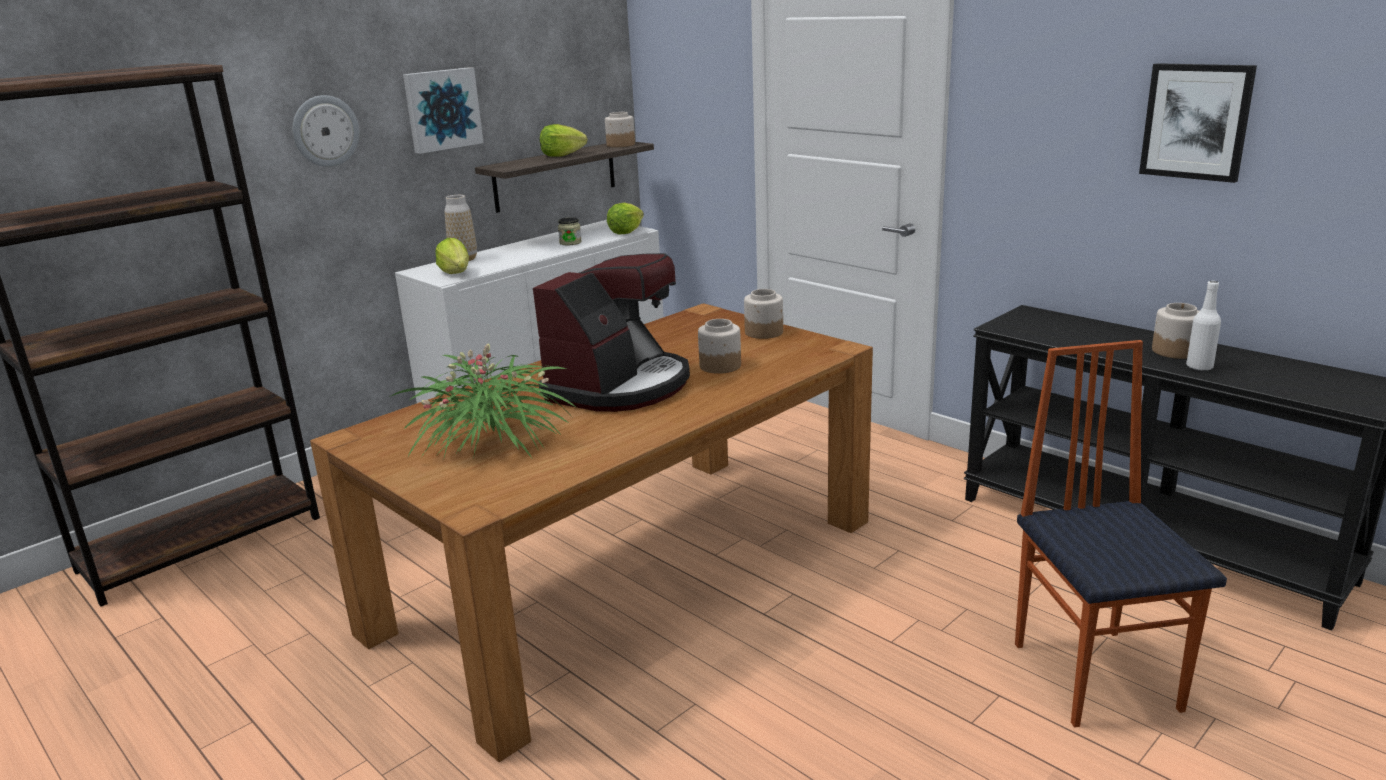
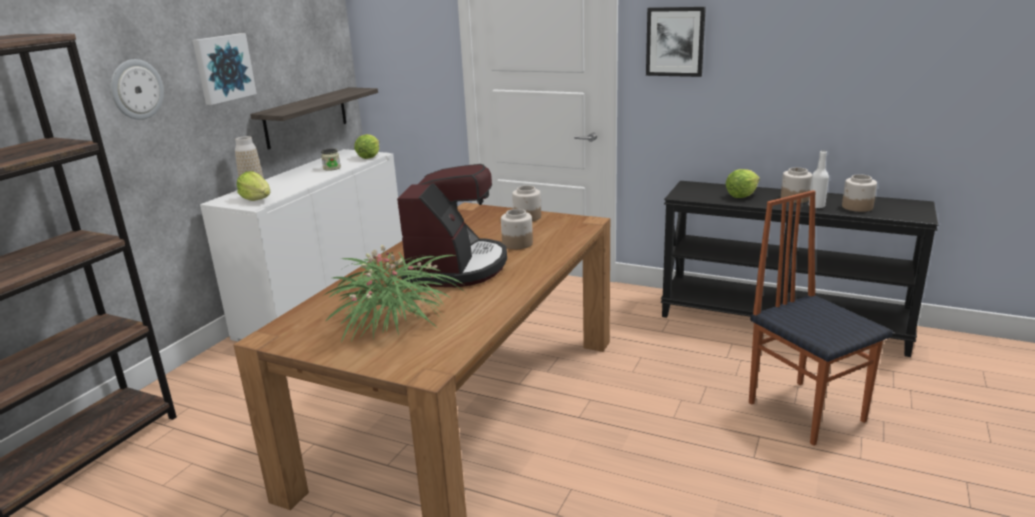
camera: 20 degrees left, 0 degrees up
(562, 155) = (314, 100): lettuce -> lettuce (742, 195)
(620, 145) = (352, 90): jar -> jar (857, 207)
(1196, 121) = (791, 51): picture -> picture (675, 41)

